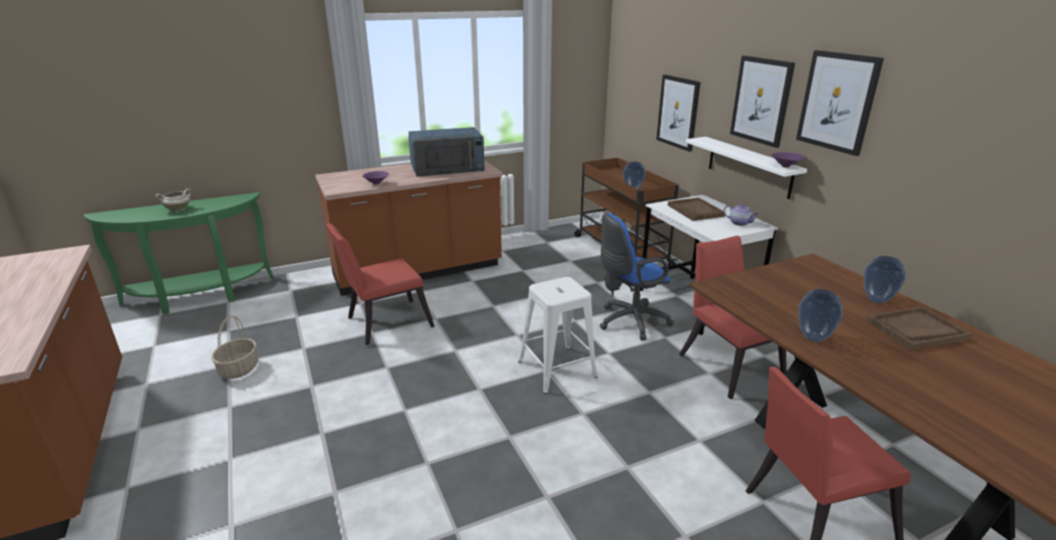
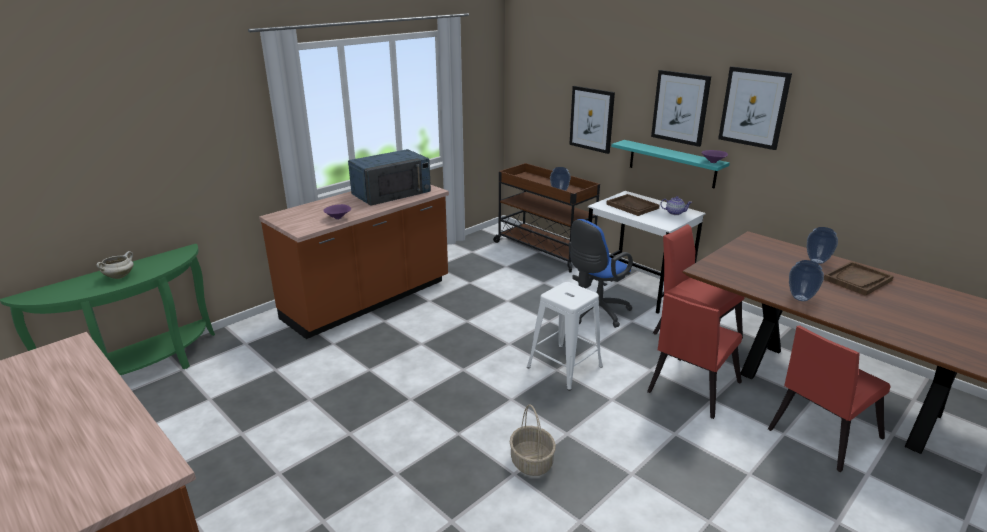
camera: 20 degrees left, 0 degrees up
(239, 369) = (256, 434): basket -> basket (531, 462)
(384, 323) = (374, 358): red chair -> red chair (690, 389)
(749, 167) = (672, 163): white shelf -> turquoise shelf

